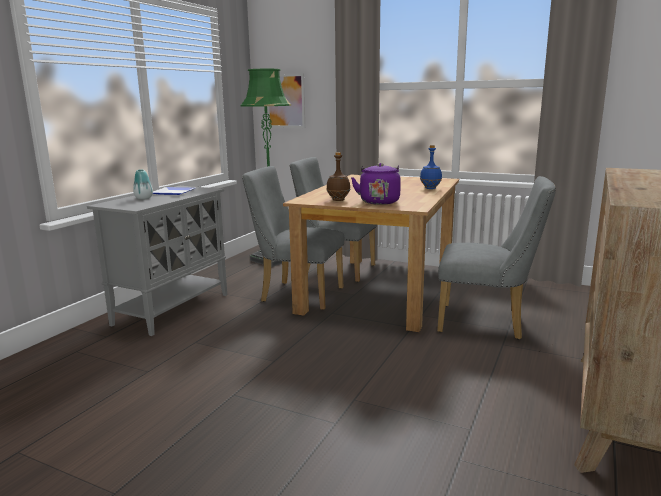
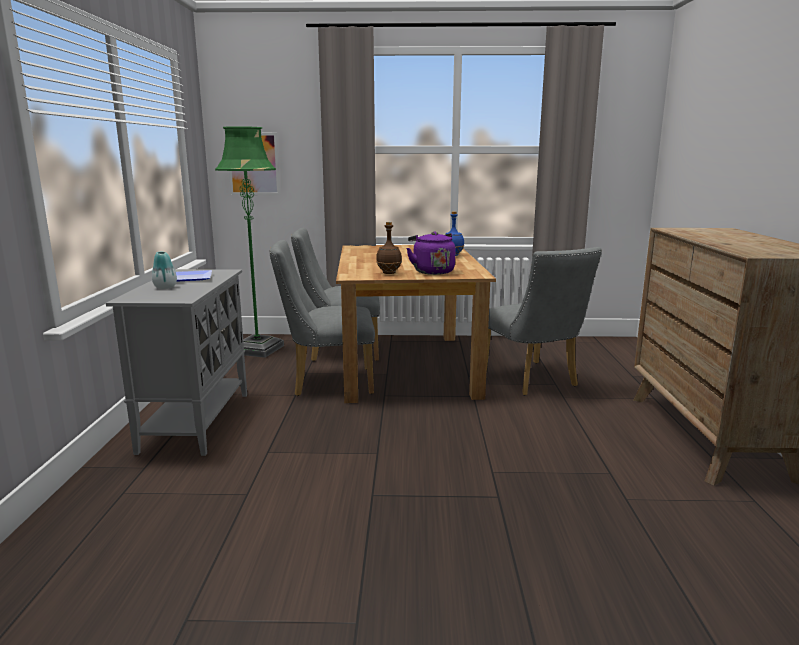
camera: 25 degrees left, 0 degrees up
(487, 323) = (533, 381): grey chair -> grey chair turned 75 degrees clockwise

